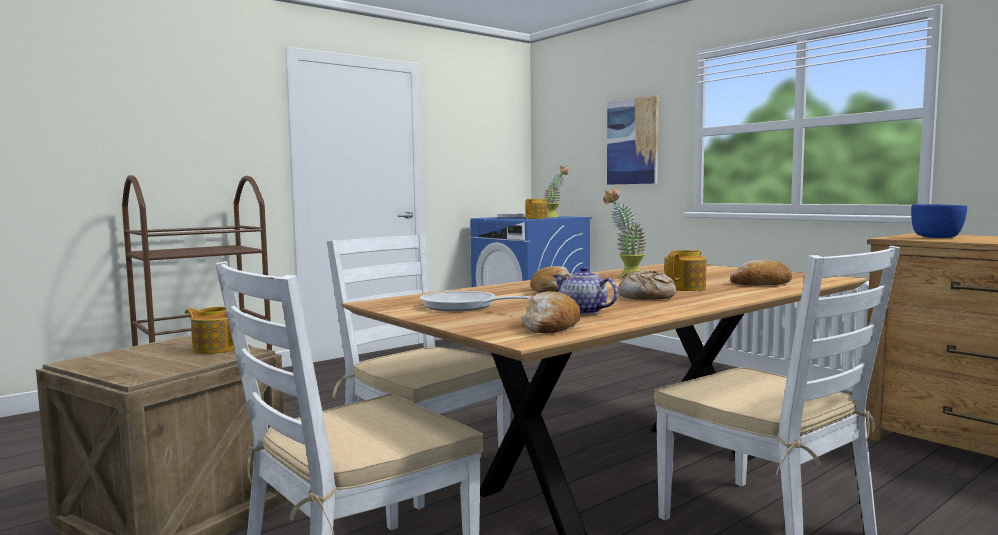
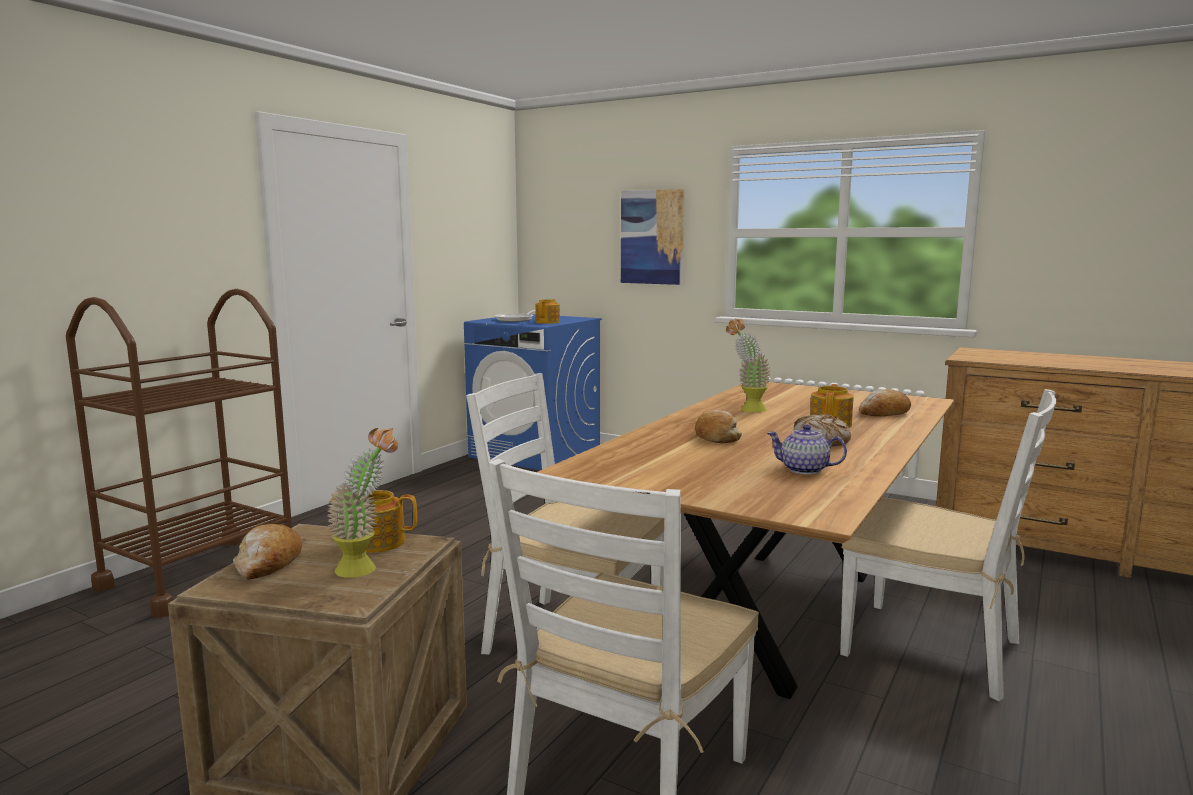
camera: 20 degrees left, 5 degrees up
(463, 307) = (675, 471): frying pan -> none
(550, 326) = (814, 496): bread -> bread (268, 563)
(556, 217) = (561, 318): potted plant -> potted plant (366, 568)
(937, 237) = (998, 357): blue bowl -> none

